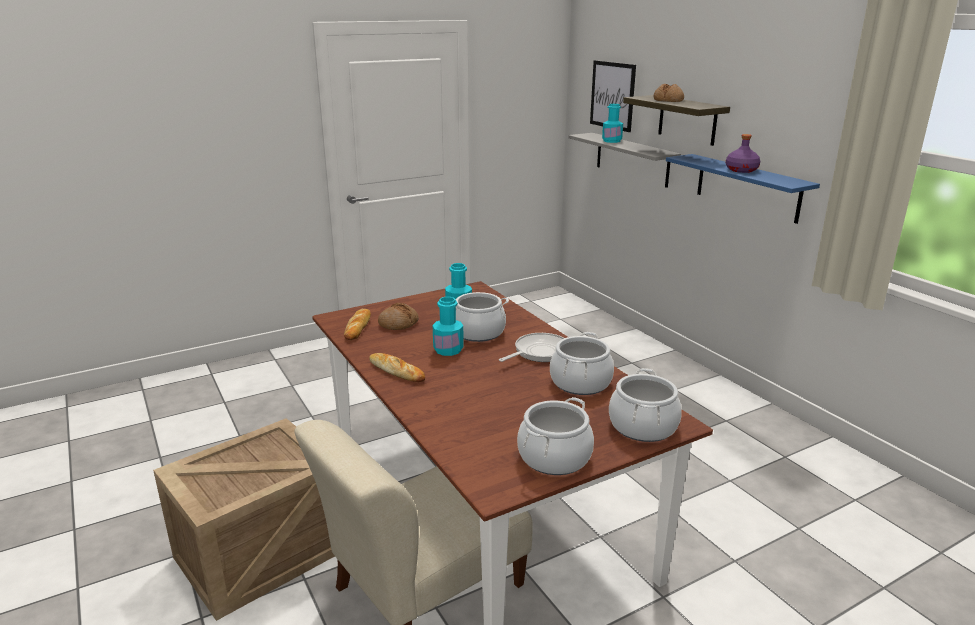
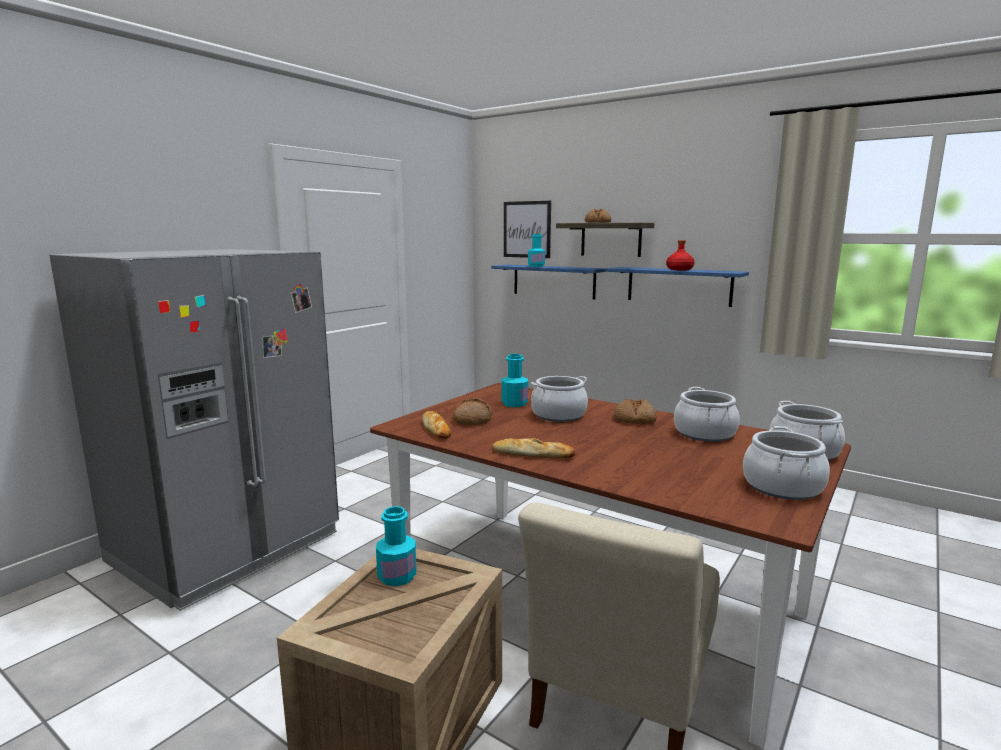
camera: 25 degrees left, 10 degrees down
(247, 385) = (226, 547): none -> grey fridge
(448, 350) = (553, 431): turquoise bottle -> turquoise bottle (397, 576)
(539, 352) = (634, 420): frying pan -> bread
(632, 159) = (553, 281): grey shelf -> blue shelf
(742, 170) = (680, 269): purple bottle -> red bottle

